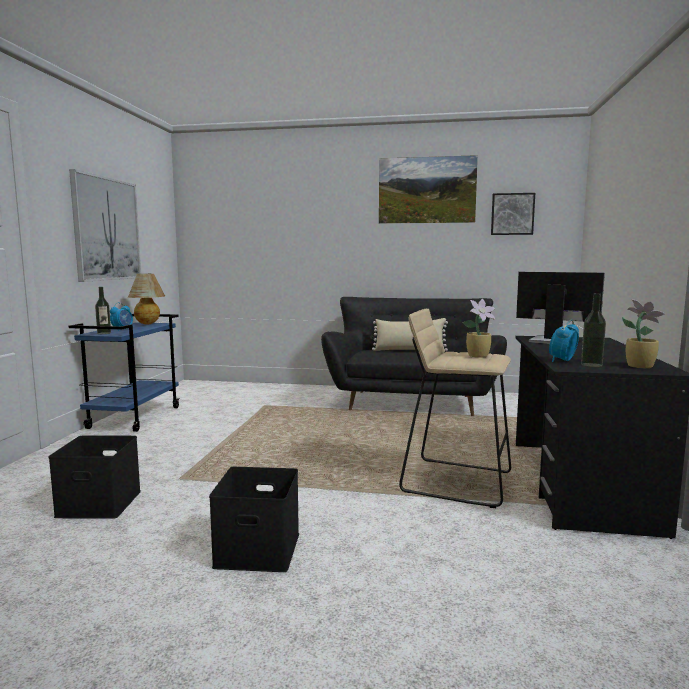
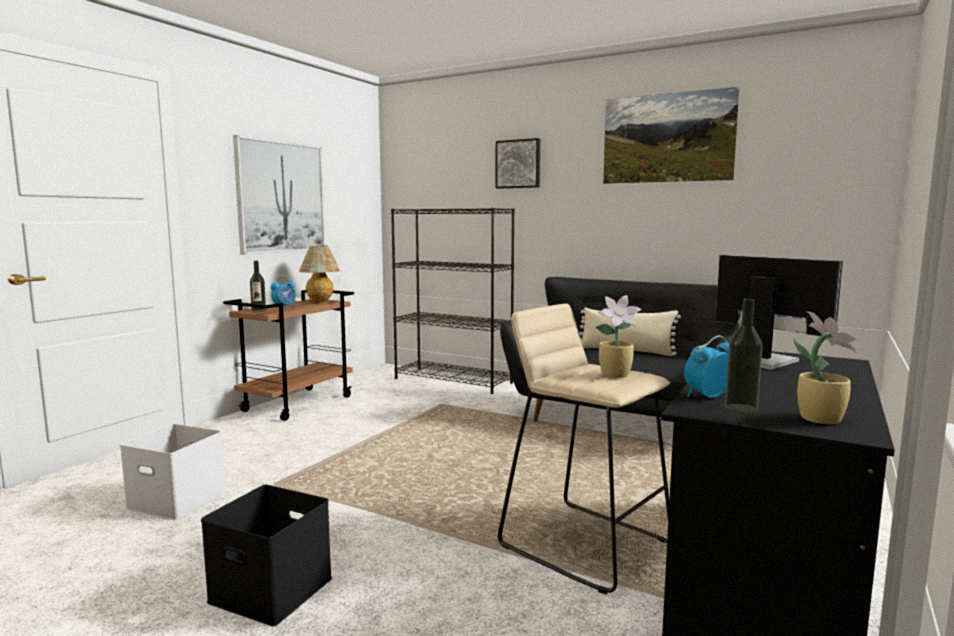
camera: 20 degrees right, 0 degrees up
(101, 503) = (179, 500): black storage box -> white storage box
(135, 417) = (298, 403): blue cart -> brown cart
(258, 388) = (453, 381): none -> black bookcase
(512, 214) = (789, 167): picture -> picture (518, 164)

